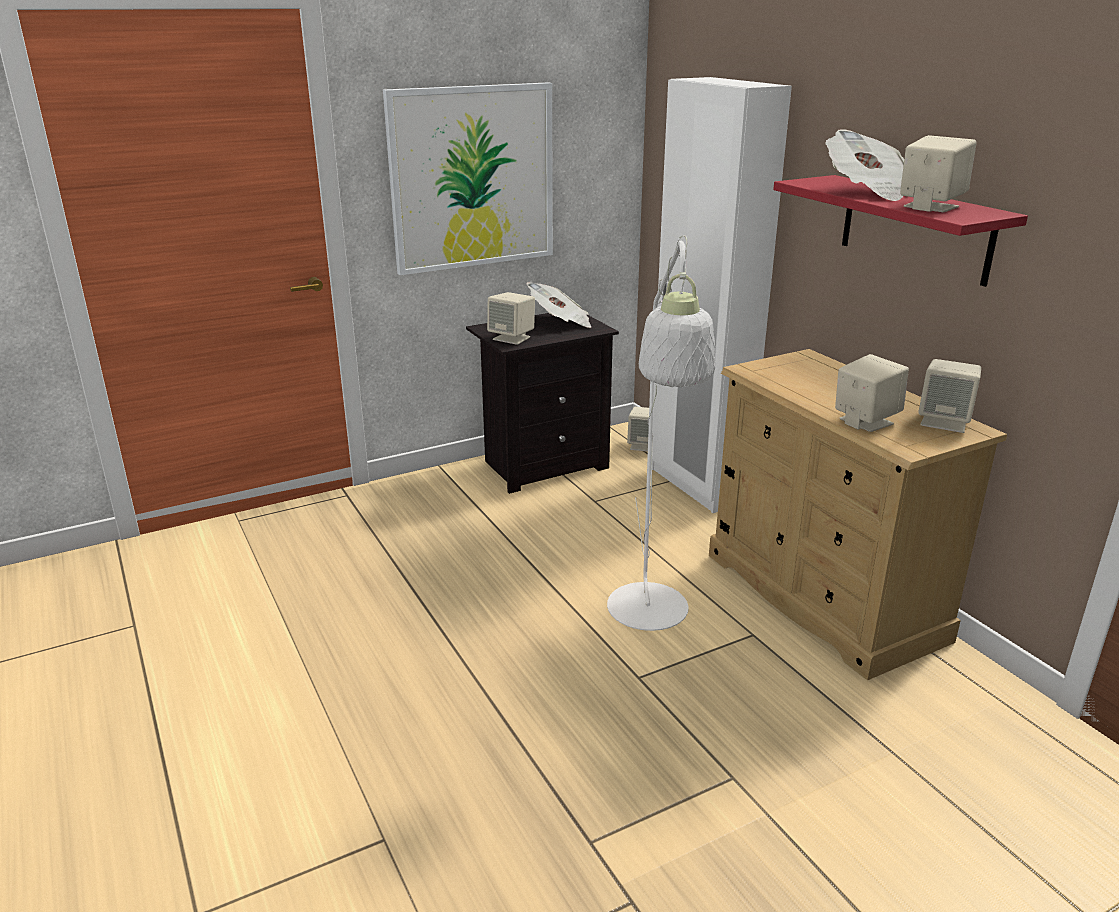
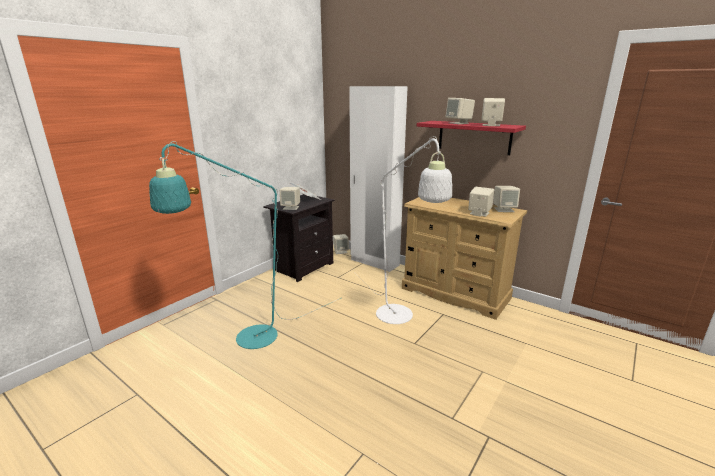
camera: 25 degrees left, 5 degrees down
(343, 585) = (247, 341): none -> turquoise floor lamp
(472, 178) = (260, 134): picture -> none
(868, 192) = (459, 123): newspaper -> beige speaker

